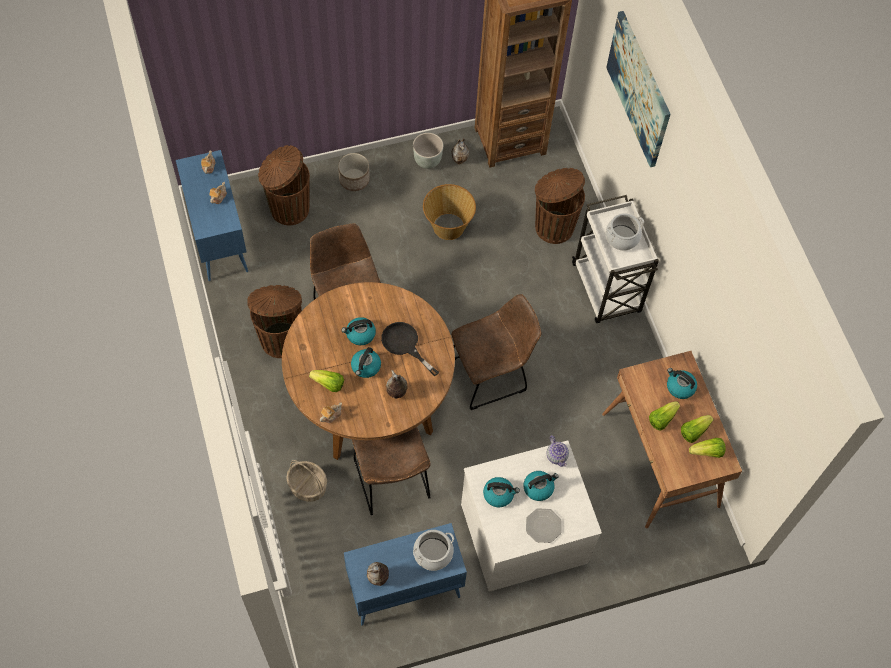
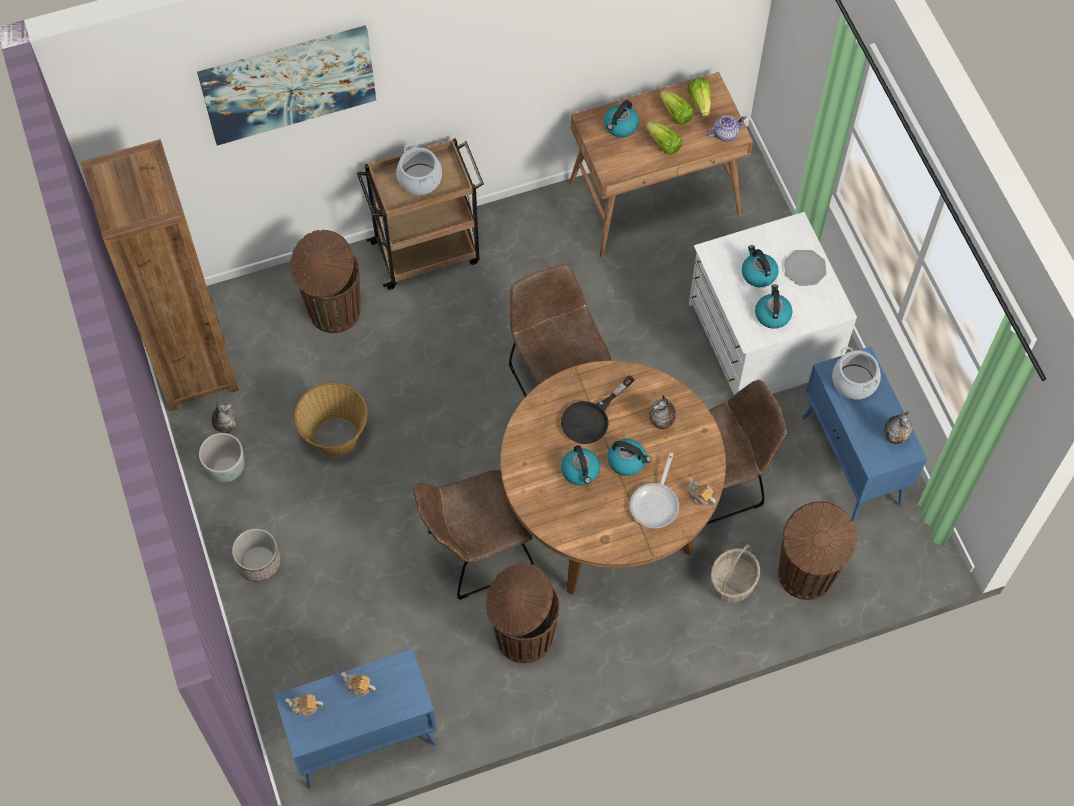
camera: 90 degrees left, 0 degrees up
(288, 208) = (309, 648): brown trash can -> brown trash can (805, 576)
(328, 384) = (656, 503): lettuce -> frying pan
(557, 456) = (716, 255): teapot -> teapot (725, 133)
(606, 290) = (427, 251): white cart -> brown cart

